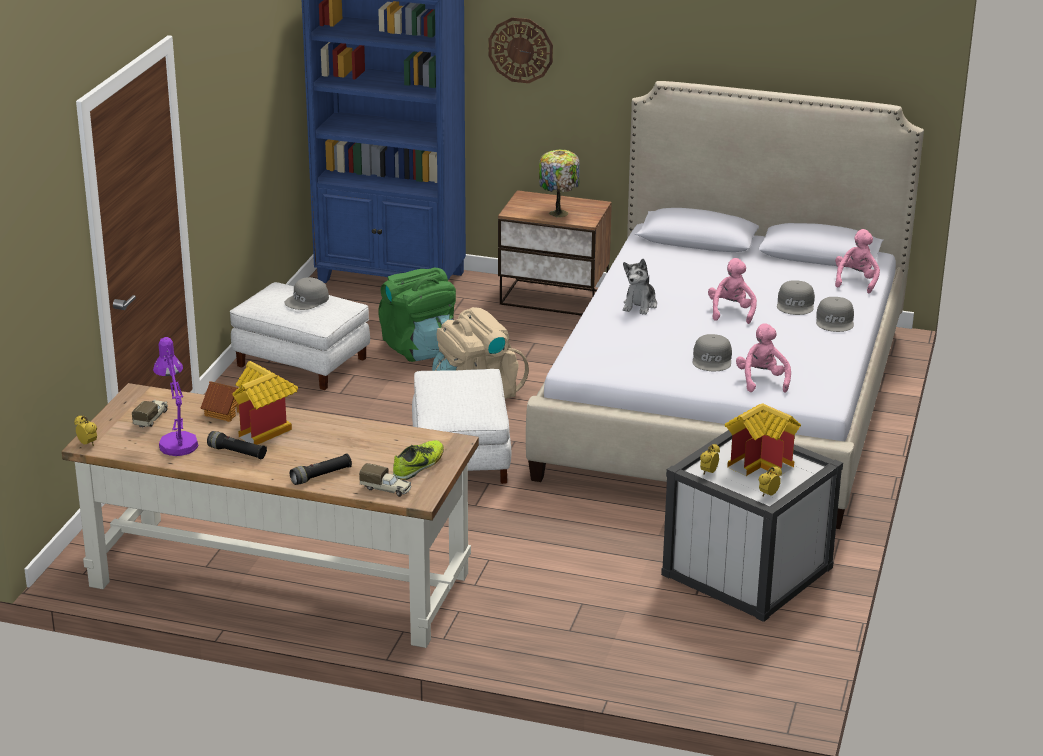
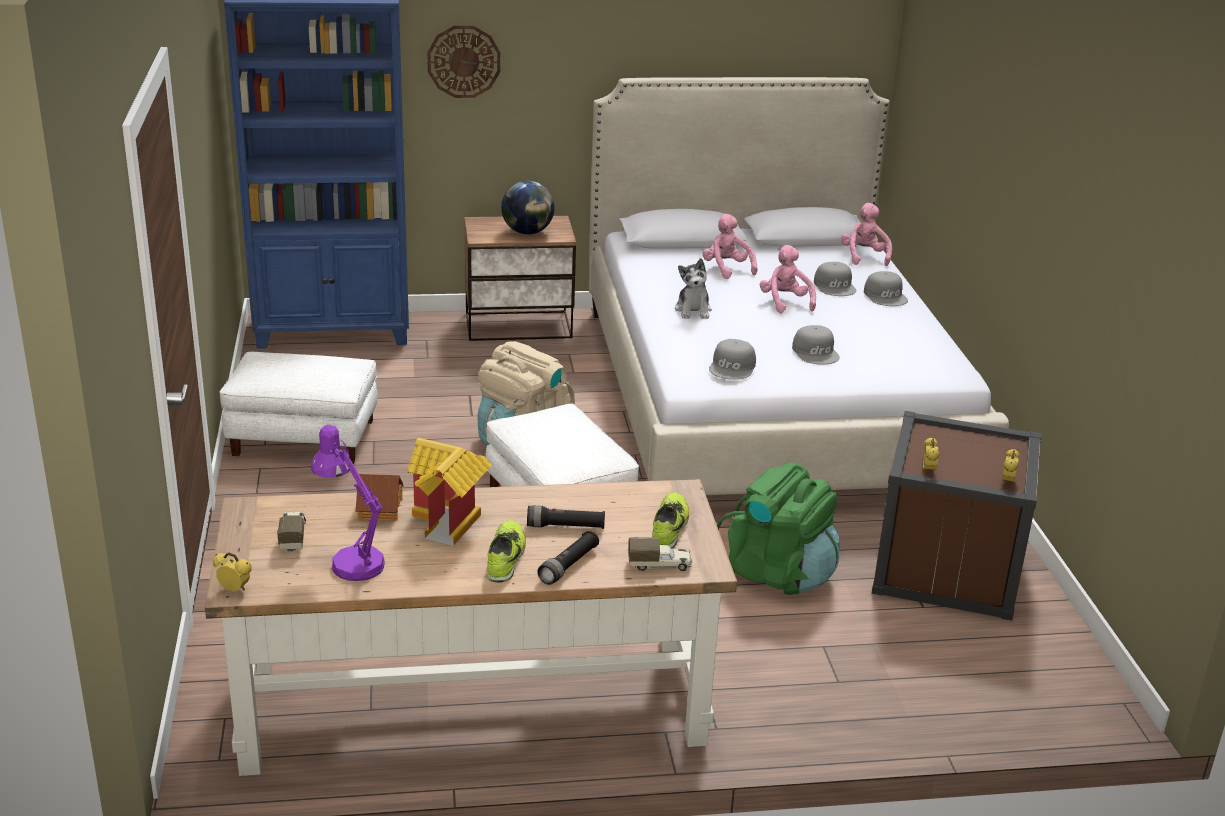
camera: 25 degrees left, 0 degrees up
(237, 453) = (440, 558): black flashlight -> black flashlight (565, 527)
(282, 461) = (506, 558): none -> shoe
(307, 300) = (310, 365): grey cap -> grey cap (733, 367)
(419, 349) = (422, 400): green backpack -> green backpack (778, 572)
(559, 212) = (527, 232): table lamp -> globe
(747, 571) = (947, 569): white storage box -> brown storage box
(761, 463) = (965, 449): toy house -> none
(762, 380) = (882, 365): pink plush toy -> pink plush toy (726, 269)

